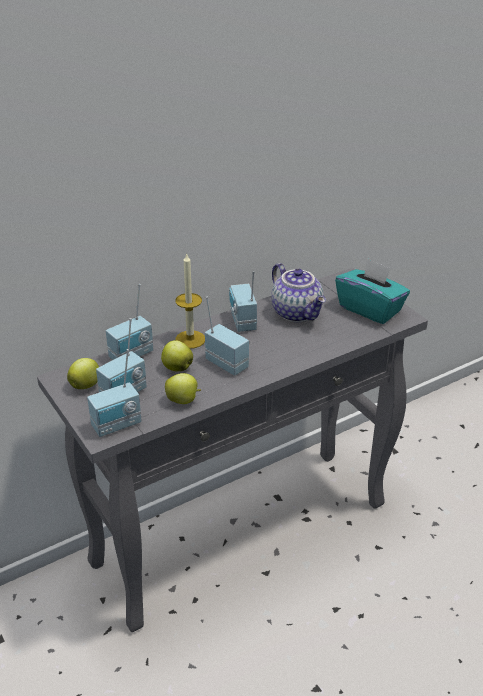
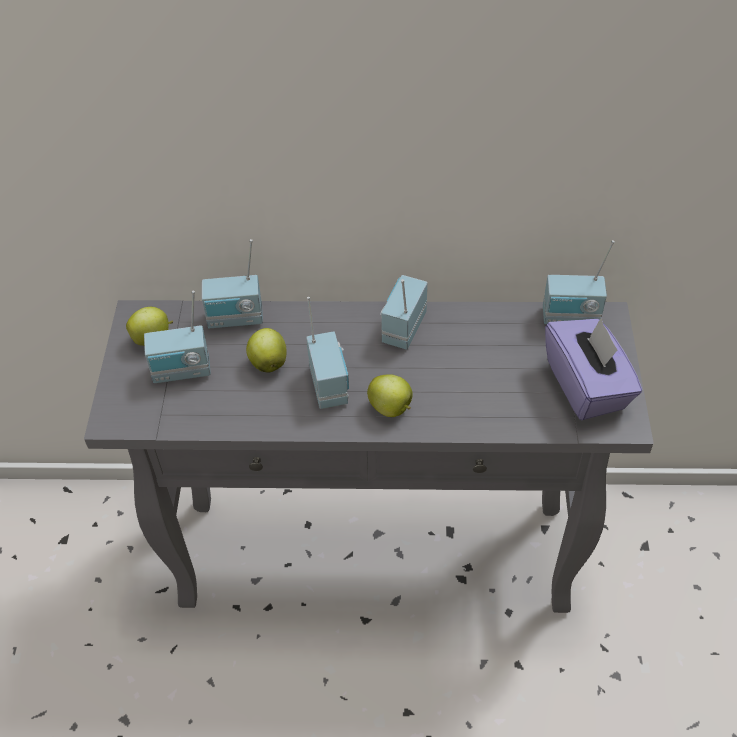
camera: 35 degrees right, 15 degrees up
(117, 426) = (138, 414): radio -> radio (570, 318)
(183, 401) = (235, 415): apple -> apple (391, 408)
(190, 339) = (319, 326): candle -> none
(298, 313) = (484, 346): teapot -> none
(370, 309) = (586, 386): turquoise tissue box -> purple tissue box

